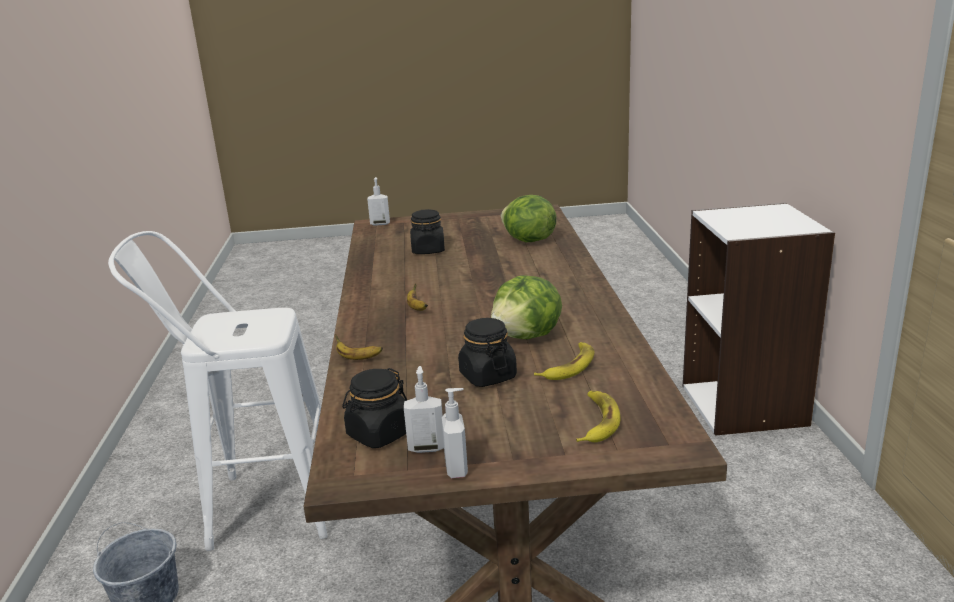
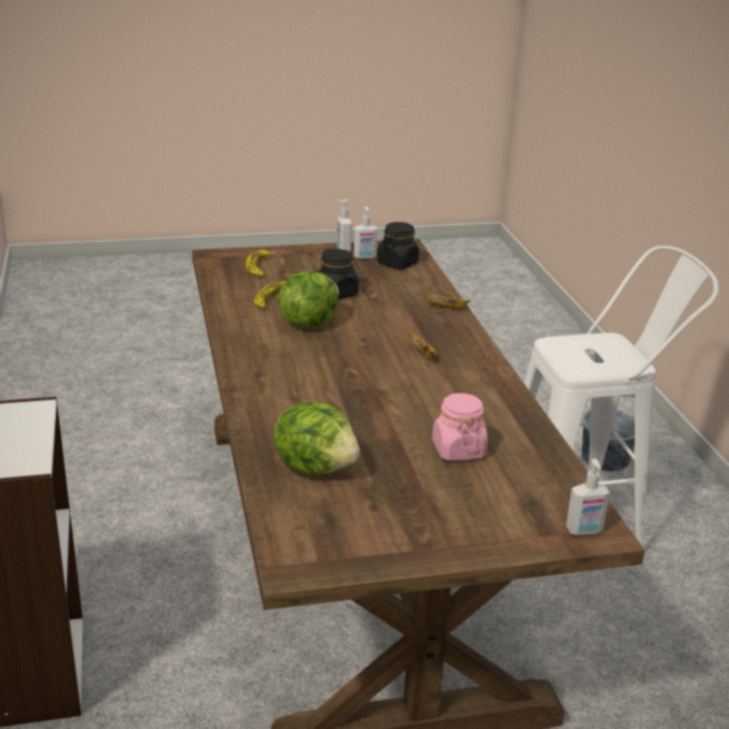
camera: 170 degrees right, 5 degrees up
(428, 250) = (458, 450): black jar -> pink jar

